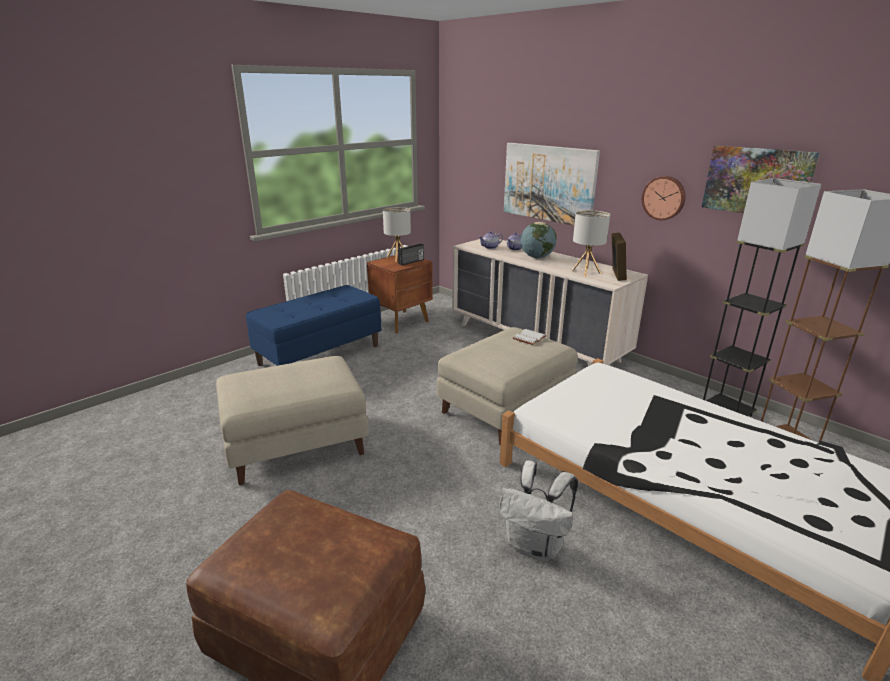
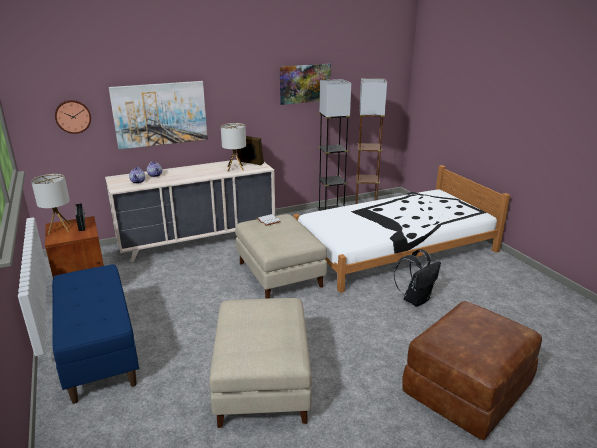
camera: 70 degrees left, 0 degrees up
(536, 547) = (416, 299): white backpack -> black backpack
(537, 257) = (185, 173): globe -> none
(664, 198) = (255, 104): wall clock -> wall clock (73, 116)

